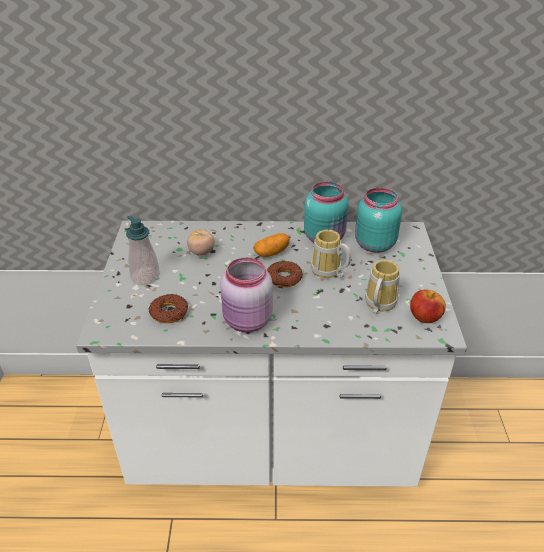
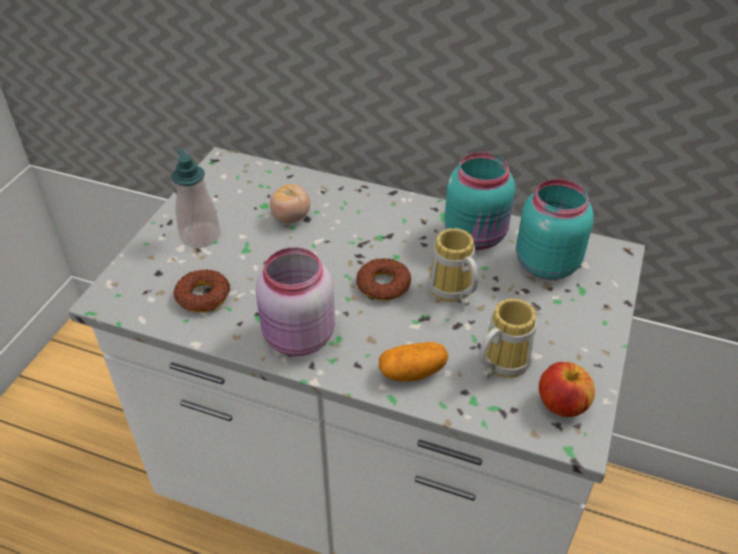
camera: 20 degrees right, 5 degrees up
(271, 253) = (386, 241): potato -> potato (412, 372)

